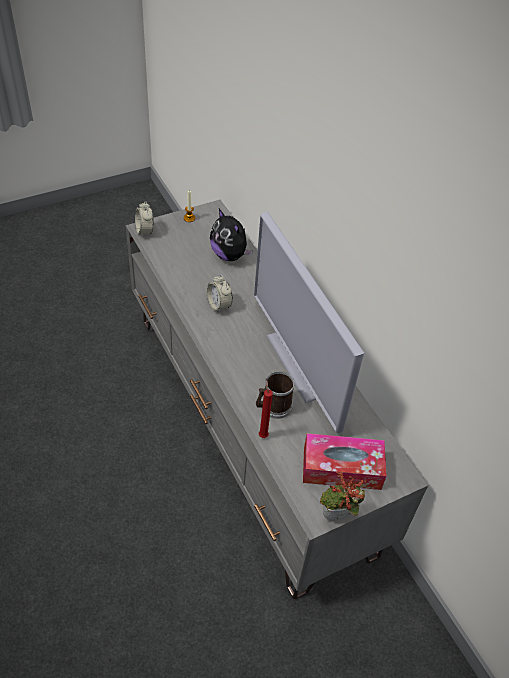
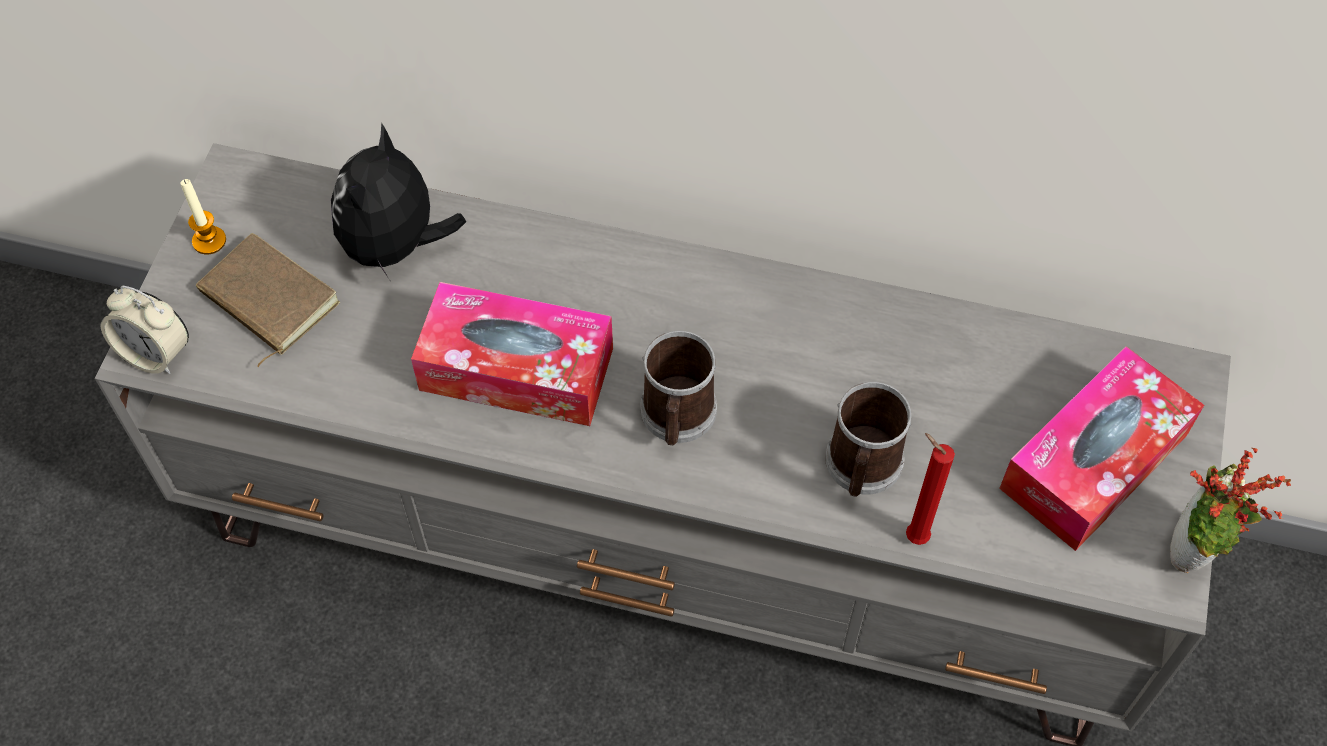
camera: 45 degrees left, 10 degrees up
(183, 241) = (265, 301): none -> brown book
(219, 305) = (516, 369): alarm clock -> tissue box
(230, 255) = (396, 246): plush toy -> plush toy turned 105 degrees clockwise
(242, 351) = (677, 417): none -> mug
(300, 363) = (797, 342): television -> none

